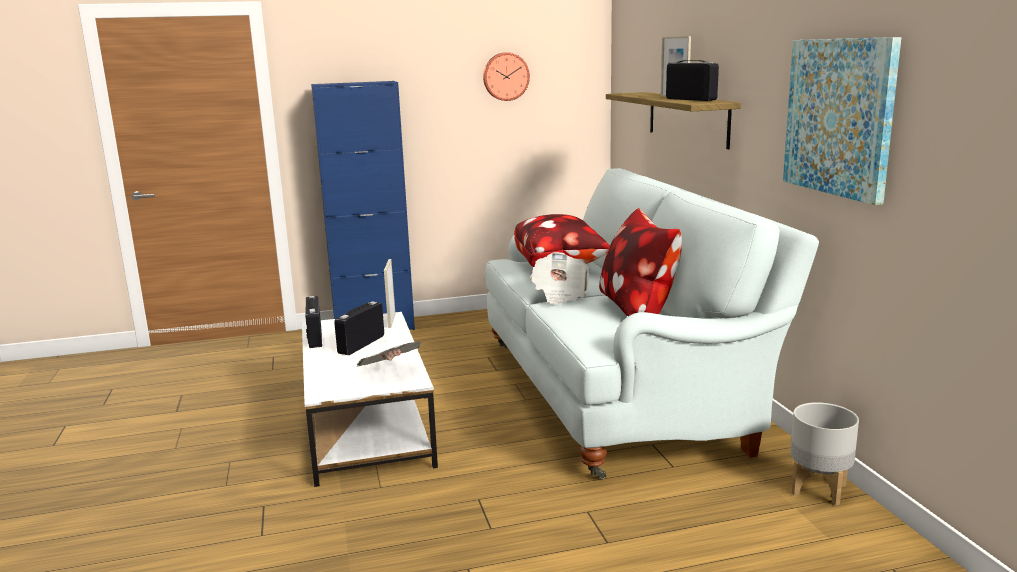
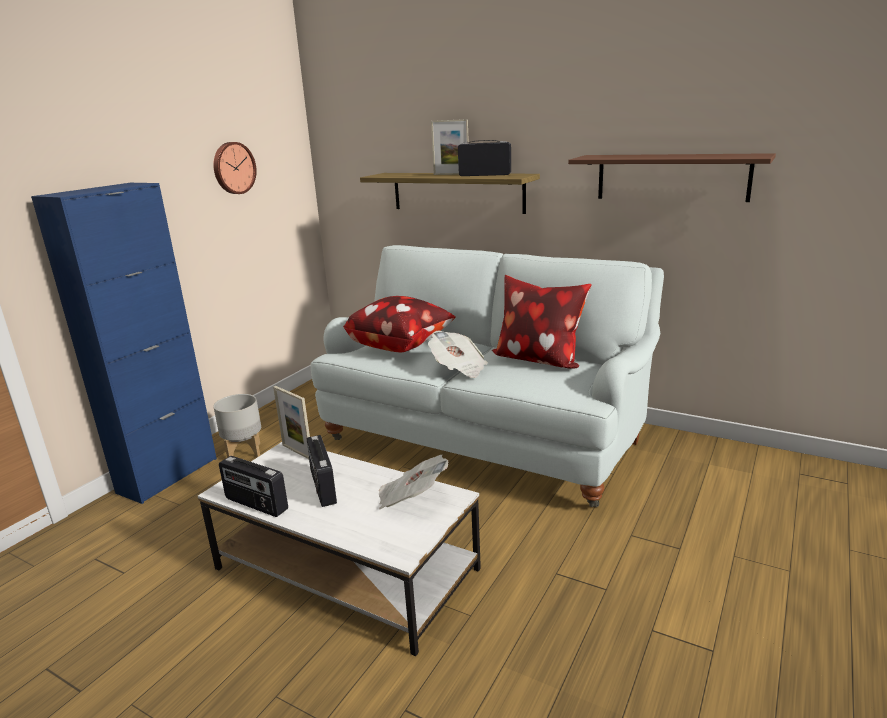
camera: 45 degrees left, 5 degrees up
(819, 489) = (697, 446): grey planter -> grey planter (245, 452)
(839, 117) = (671, 177): picture -> brown shelf

